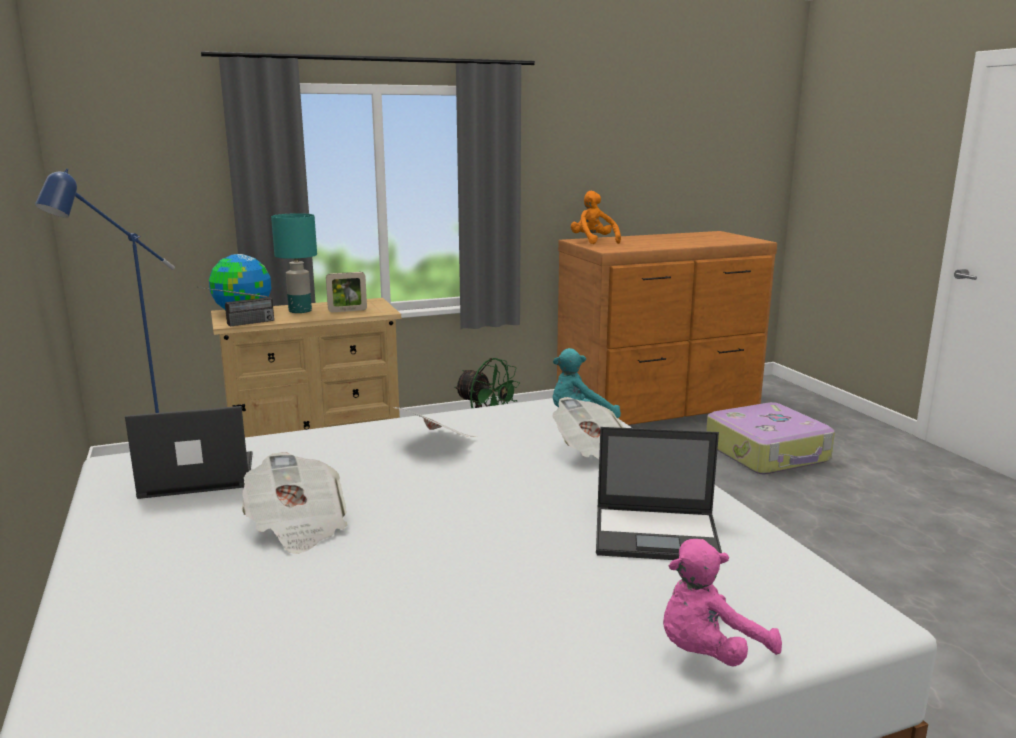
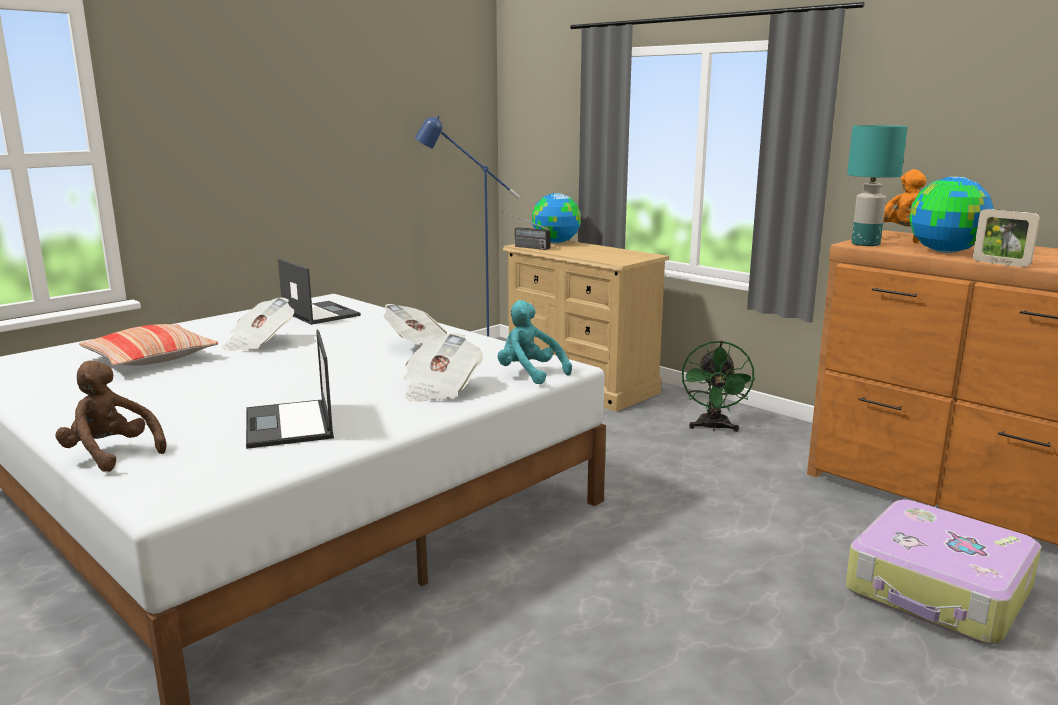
camera: 65 degrees right, 0 degrees up
(267, 617) = (150, 358): none -> pillow
(300, 311) = (583, 249): turquoise table lamp -> turquoise table lamp (865, 244)
(347, 310) = (605, 256): picture frame -> picture frame (1001, 263)
(653, 245) = (945, 251): none -> globe
(708, 653) = (111, 454): pink plush toy -> brown plush toy

